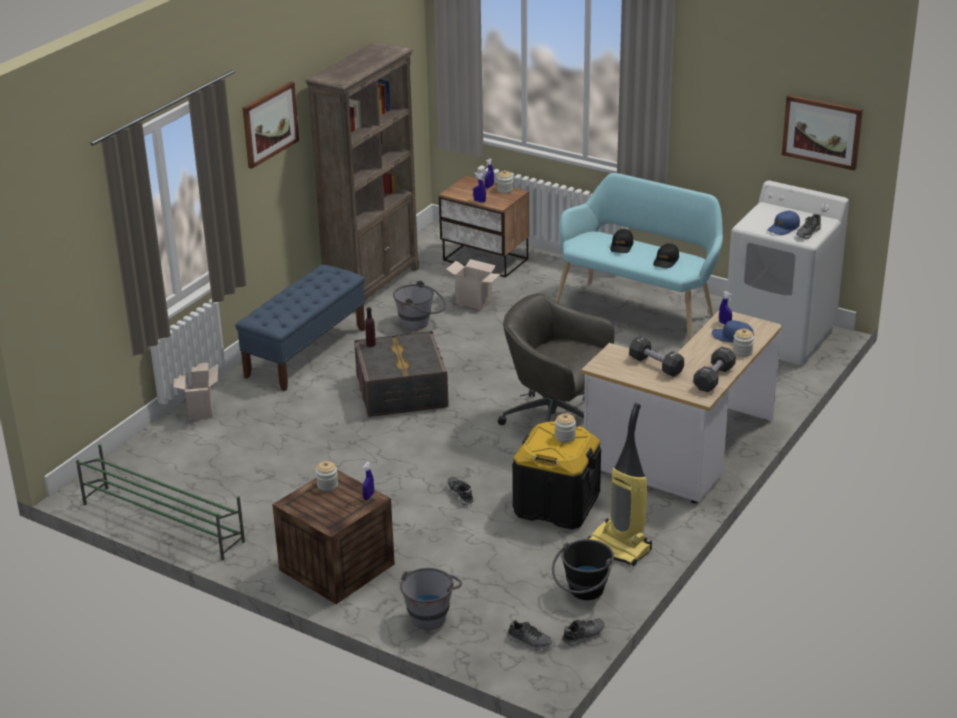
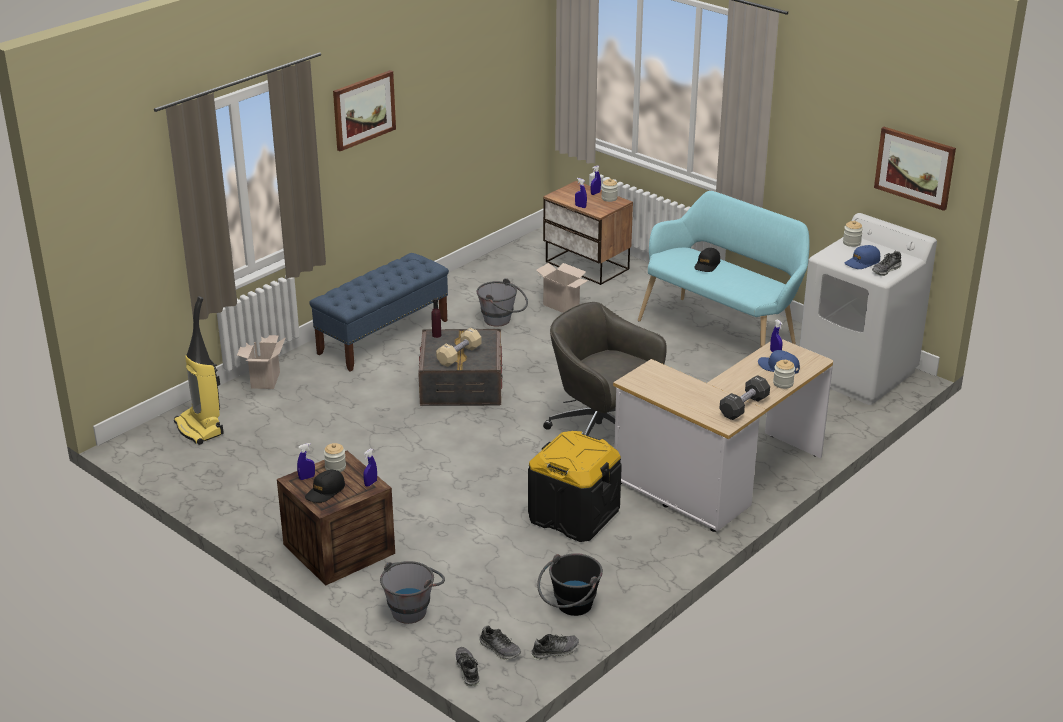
camera: 10 degrees right, 0 degrees up
(162, 522) = (191, 483): green shoe rack -> none
(302, 499) = (307, 477): none -> blue spray bottle
(373, 285) = (470, 278): brown bookcase -> none
(401, 362) = (459, 355): none -> beige dumbbell
(460, 495) = (482, 493): shoe -> shoe (467, 670)
(565, 437) = (584, 448): jar -> jar (851, 243)
(620, 547) = (623, 566): vacuum cleaner -> vacuum cleaner (200, 428)
(656, 365) = (689, 387): black dumbbell -> none
(666, 261) = (746, 284): black cap -> black cap (325, 491)

